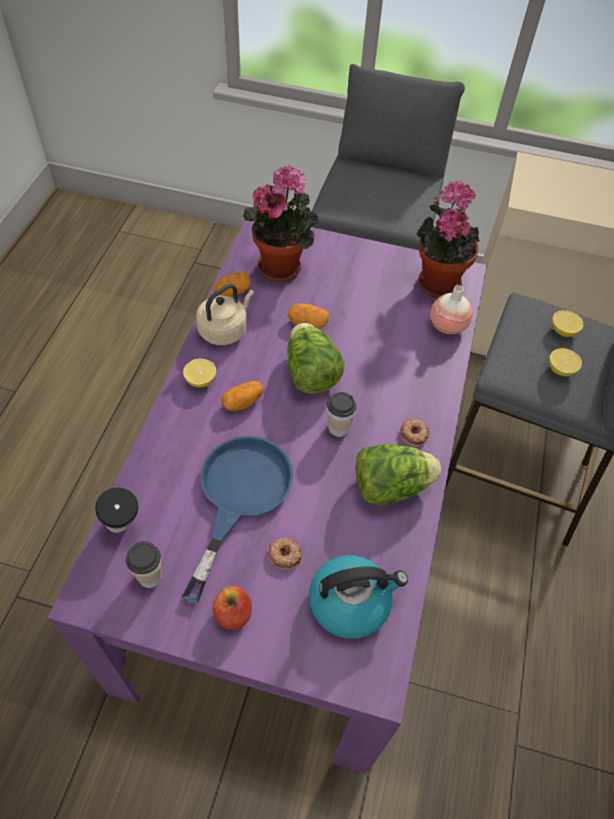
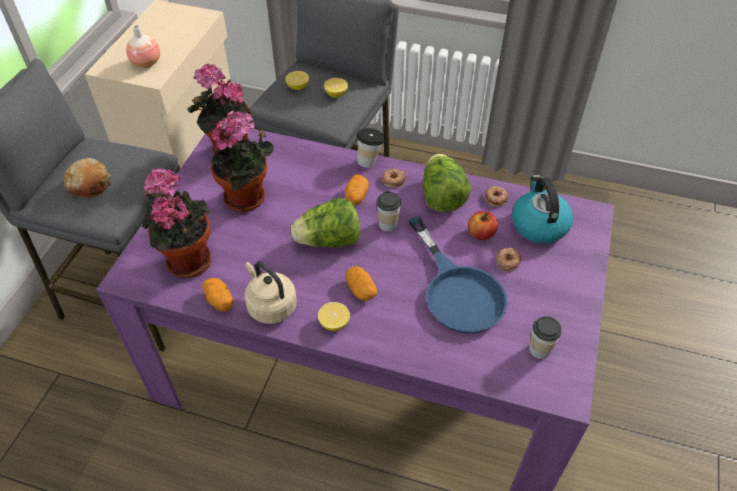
camera: 85 degrees left, 5 degrees down
(124, 527) = (497, 373): cup -> cup (370, 161)
(233, 614) = (560, 292): apple -> apple (481, 234)
(239, 495) = (458, 290): blue frying pan -> blue frying pan turned 135 degrees counterclockwise
(307, 323) = (269, 241): potato -> potato (356, 196)
(367, 303) = (249, 198): none -> potted plant
(370, 187) = (89, 184): none -> bread
(395, 551) = (496, 198): none -> donut
(447, 326) = (282, 150): vase -> vase (146, 63)

